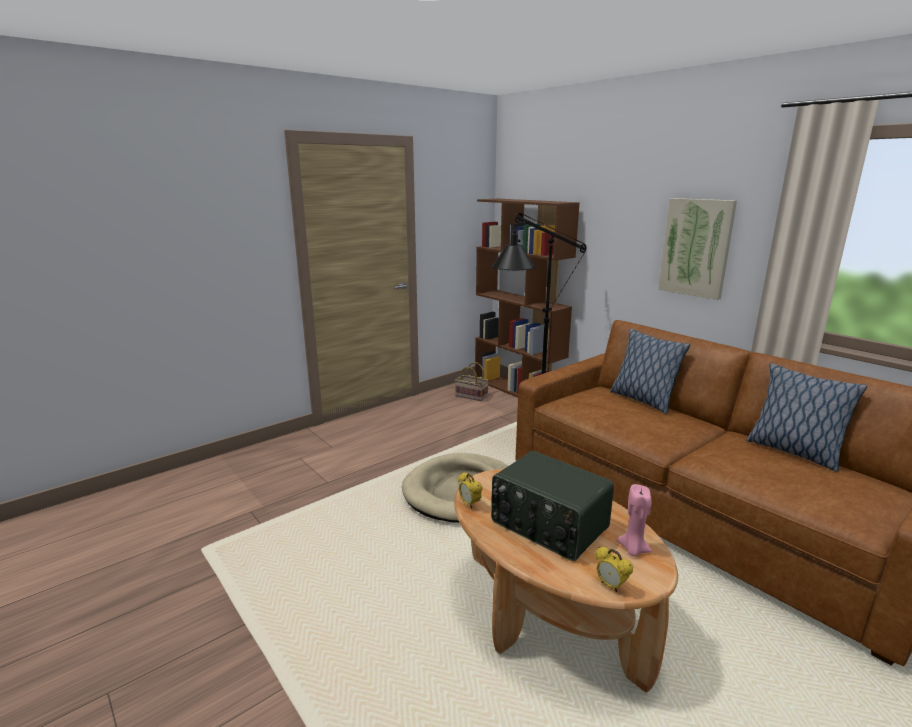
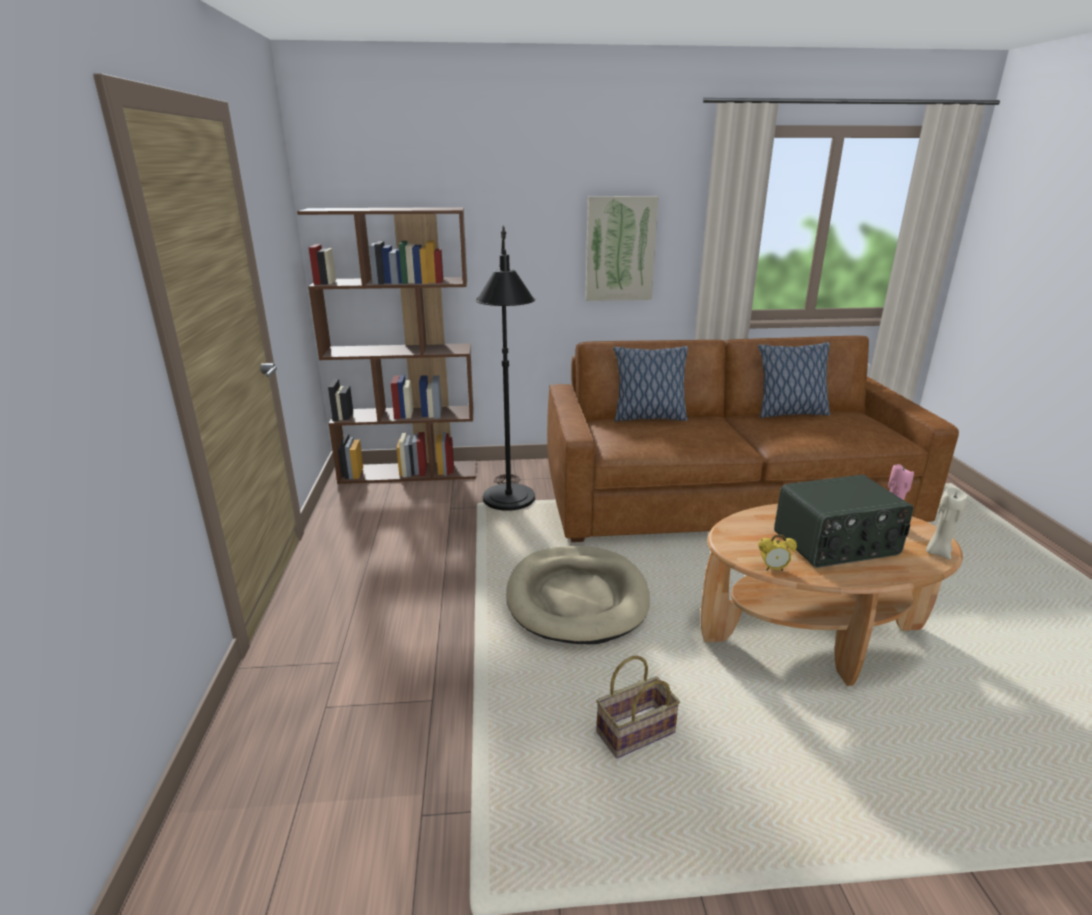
camera: 55 degrees left, 5 degrees up
(470, 396) = (373, 504): basket -> basket (635, 734)
(610, 585) = (937, 552): alarm clock -> beige candle

